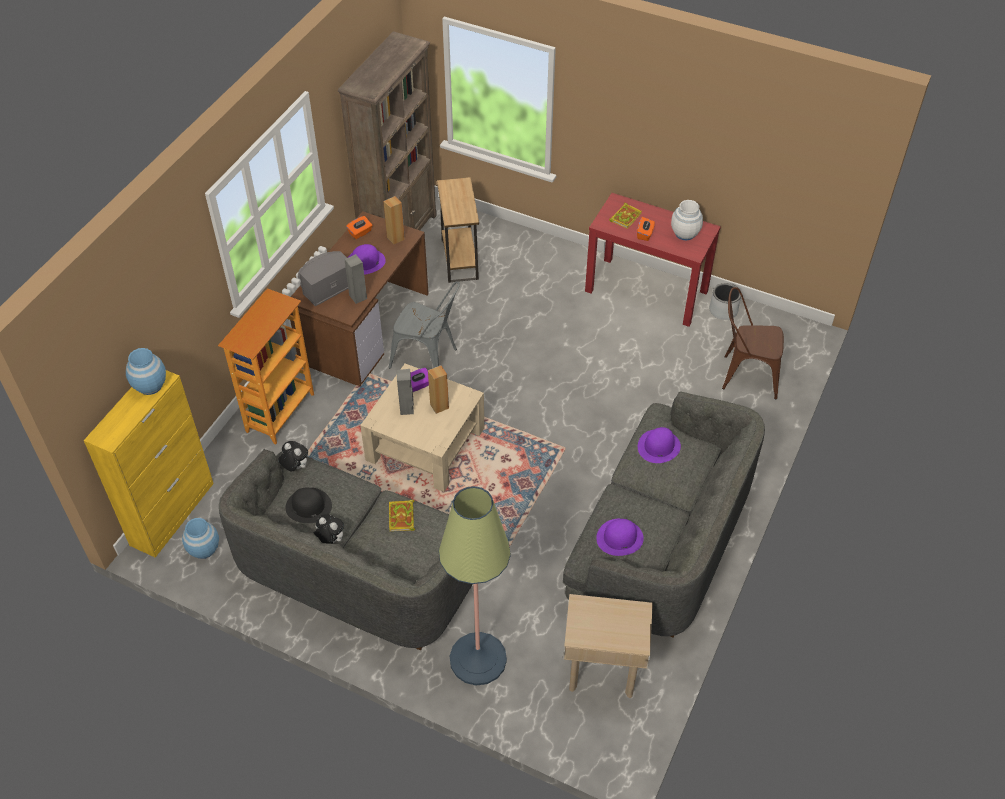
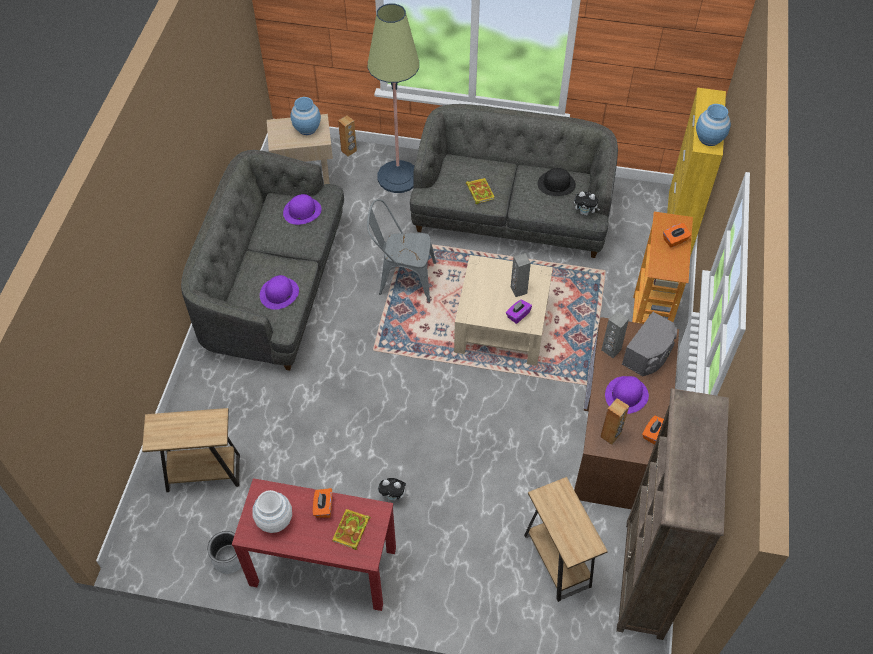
camera: 165 degrees right, 5 degrees up
(204, 549) = (636, 204): blue vase -> blue vase (307, 128)
(252, 326) = (675, 240): none -> orange tissue box
(330, 541) = (527, 168): plush toy -> plush toy (393, 496)
(429, 358) = (536, 416): grey chair -> grey chair (402, 279)
(439, 406) = (490, 299): brown speaker -> brown speaker (349, 151)
(744, 374) = (203, 473): brown chair -> brown side table

